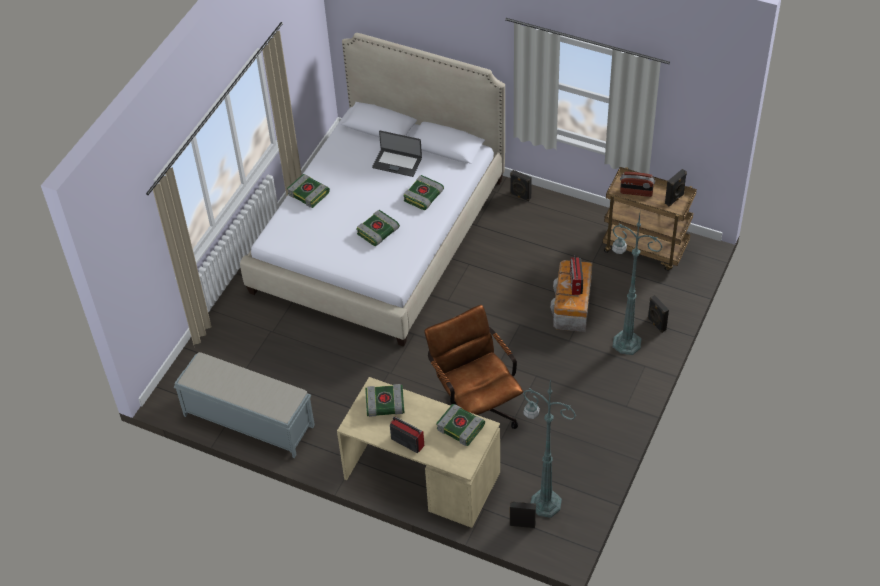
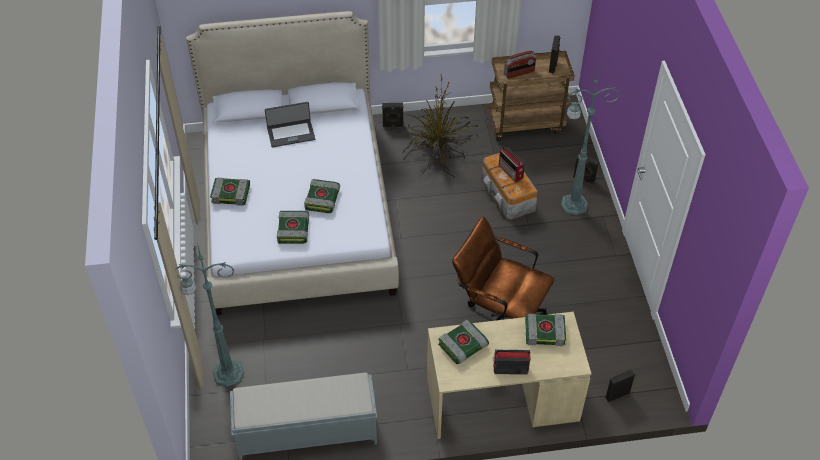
camera: 35 degrees left, 0 degrees up
(423, 197) = (338, 152): book -> book (294, 231)
(541, 235) = (435, 149): none -> potted plant
(544, 502) = (619, 367): green floor lamp -> green floor lamp (226, 373)

